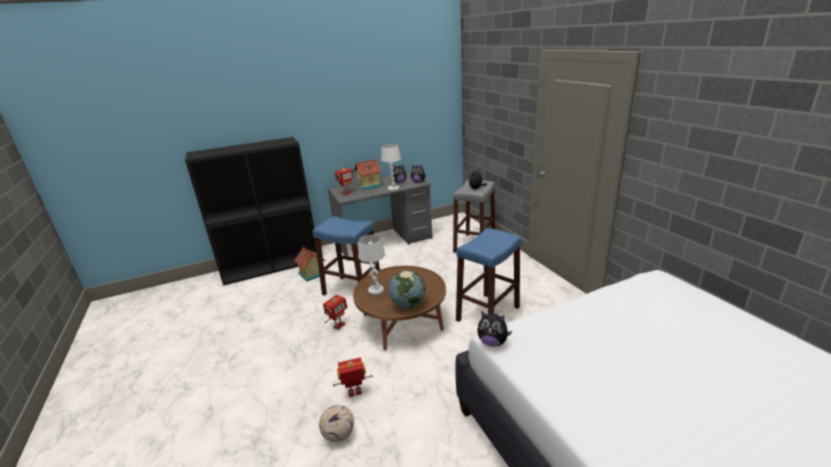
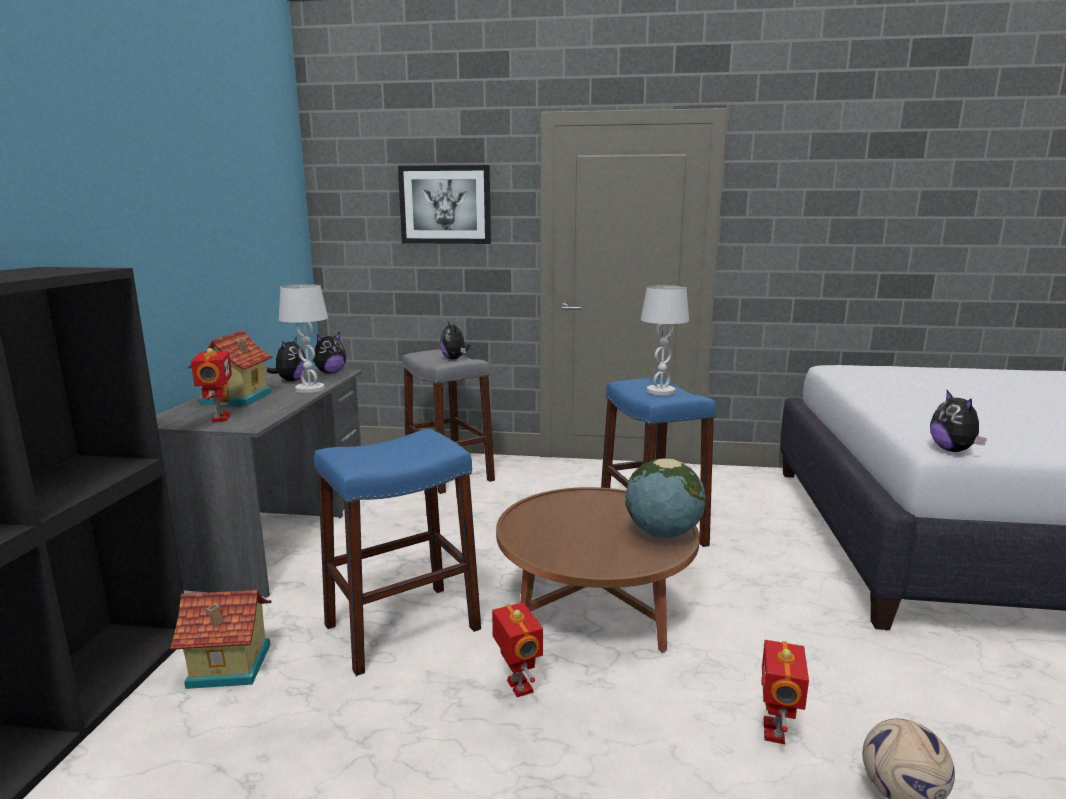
camera: 60 degrees left, 10 degrees down
(376, 290) = (571, 548): white table lamp -> white table lamp (661, 391)
(492, 342) = (953, 450): plush toy -> plush toy turned 120 degrees clockwise
(502, 101) = (445, 205): none -> picture

